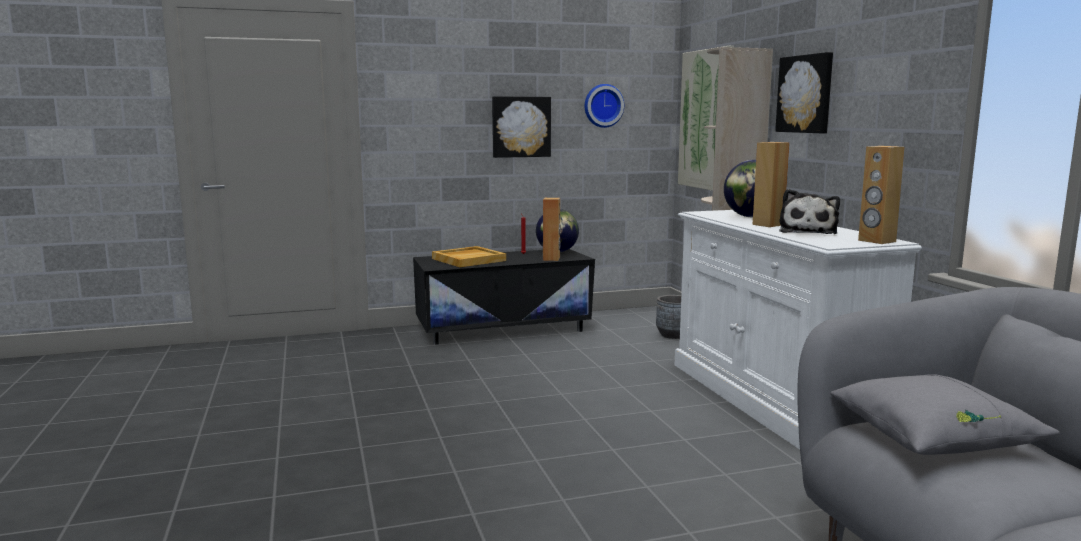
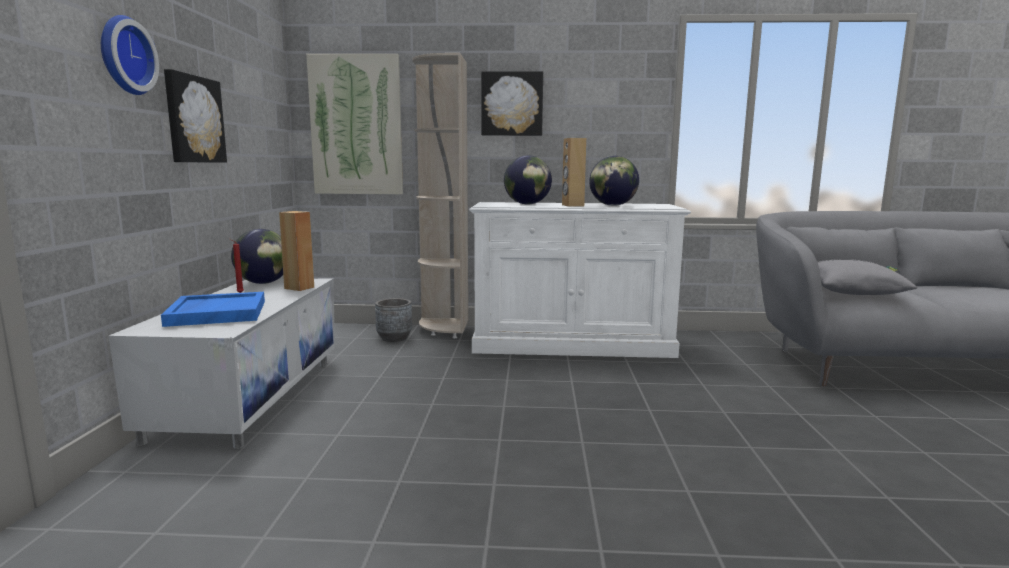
camera: 70 degrees left, 0 degrees up
(469, 259) = (217, 313): beige tray -> blue tray
(505, 329) = (252, 397): black tv stand -> white tv stand
(603, 105) = (250, 102): wall clock -> wall clock (123, 55)
(808, 232) = (613, 205): plush toy -> globe
(876, 241) = (659, 204): brown speaker -> none

